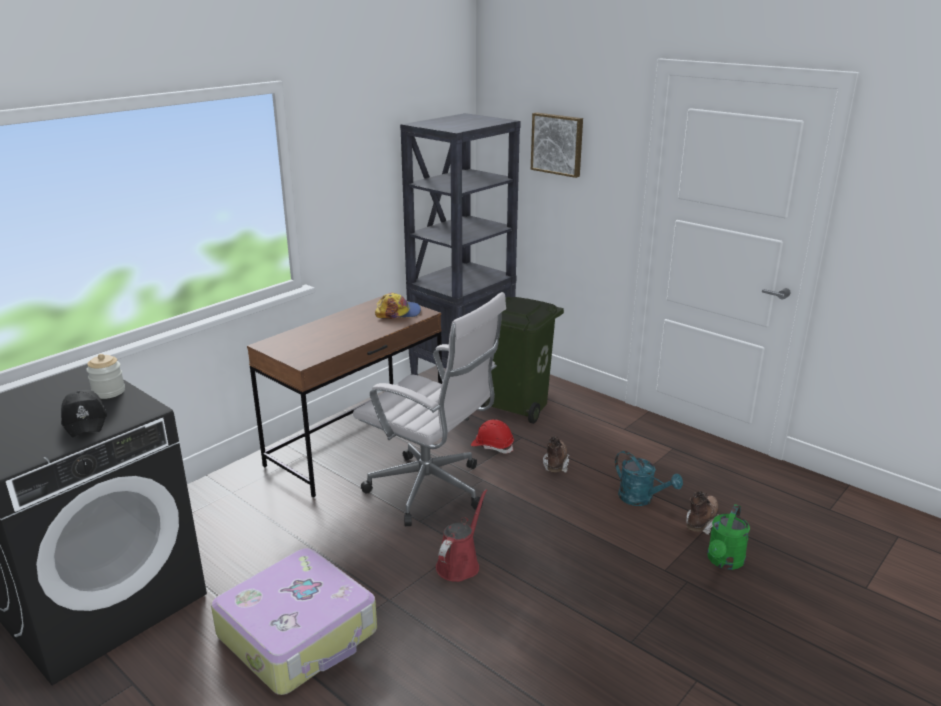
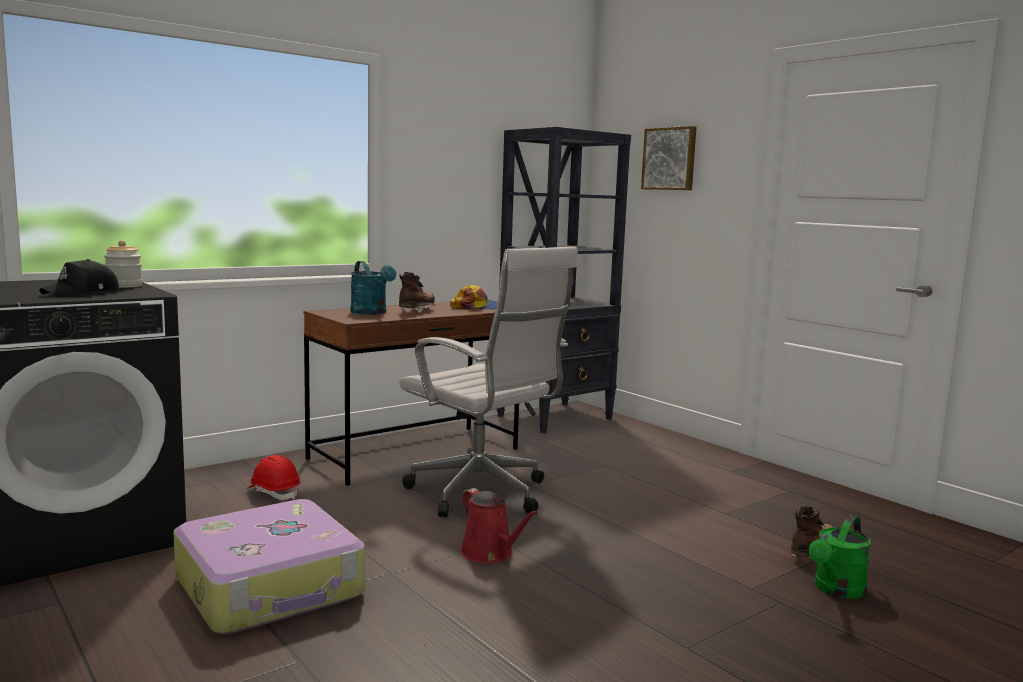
camera: 10 degrees right, 15 degrees down
(85, 421) = (82, 293): black cap -> black cap turned 45 degrees clockwise
(460, 564) = (490, 553): red watering can -> red watering can turned 105 degrees clockwise
(492, 446) = (568, 469): red hard hat -> red hard hat (274, 492)
(519, 406) = (611, 444): green trash can -> none
(556, 464) = (639, 489): brown boot -> brown boot (417, 310)
(641, 499) = (737, 526): turquoise watering can -> turquoise watering can (372, 313)

